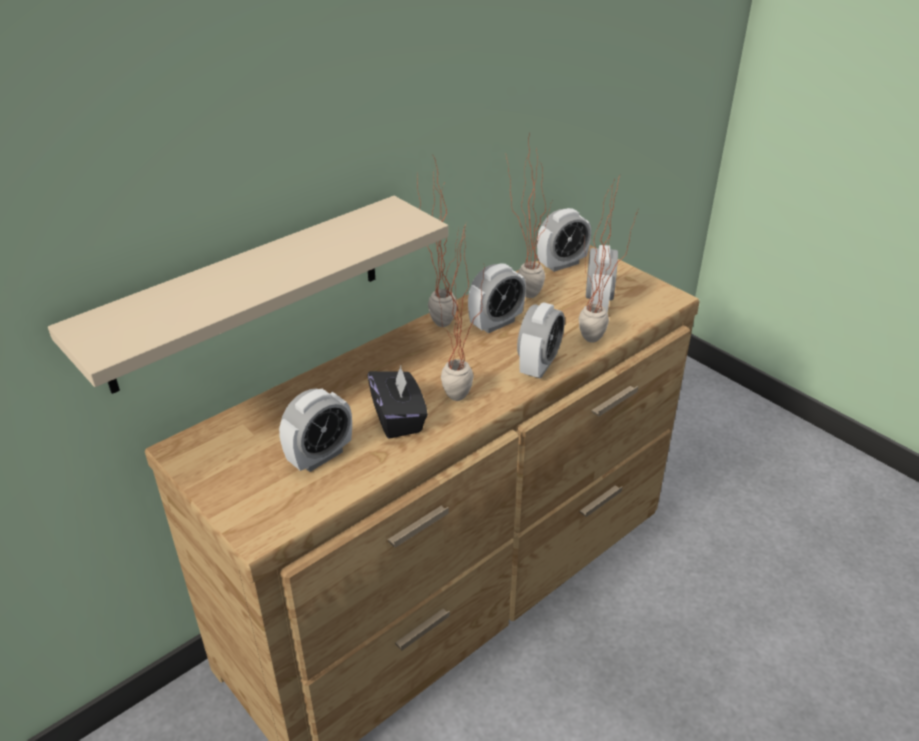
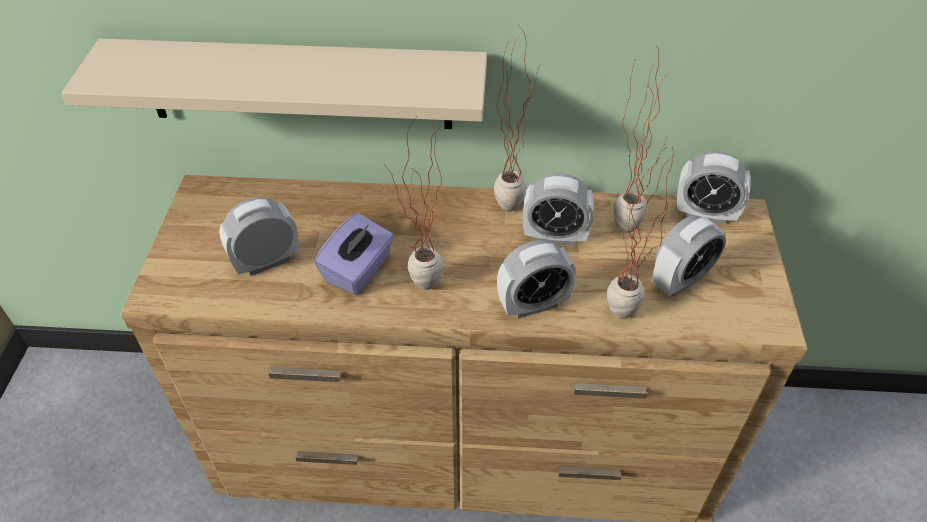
camera: 45 degrees right, 10 degrees up
(320, 456) = (266, 262): alarm clock -> alarm clock turned 150 degrees clockwise
(398, 418) = (358, 270): black tissue box -> purple tissue box

